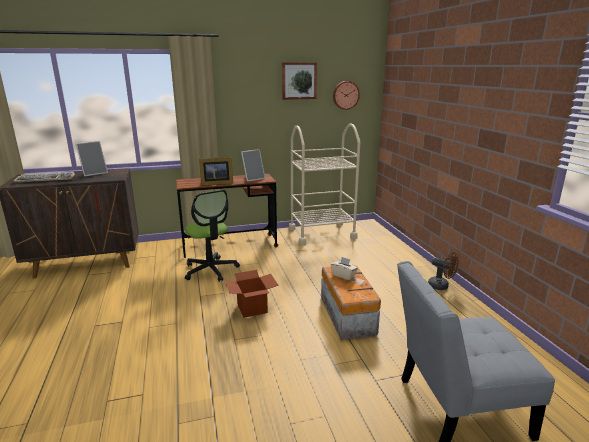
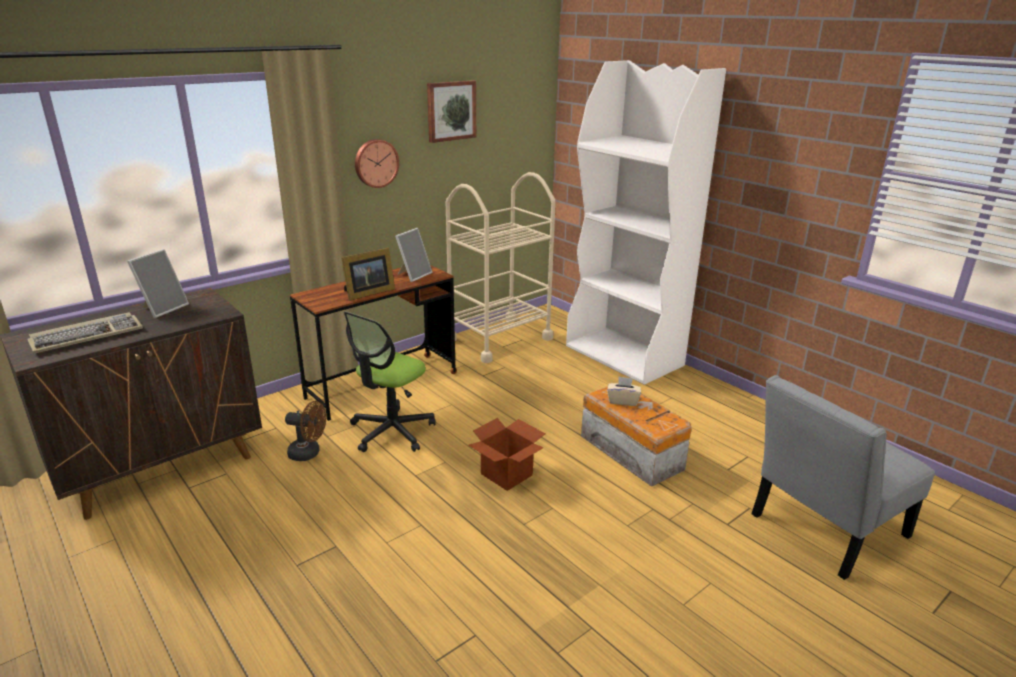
camera: 25 degrees left, 5 degrees up
(211, 270) = (391, 431): office chair -> office chair turned 90 degrees clockwise
(345, 95) = (511, 127): wall clock -> wall clock (375, 163)
(398, 257) = (625, 356): none -> white bookcase
(441, 286) = (704, 387): brown fan -> brown fan (309, 453)

